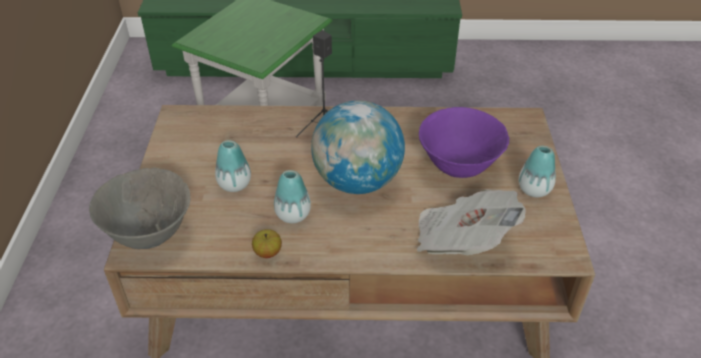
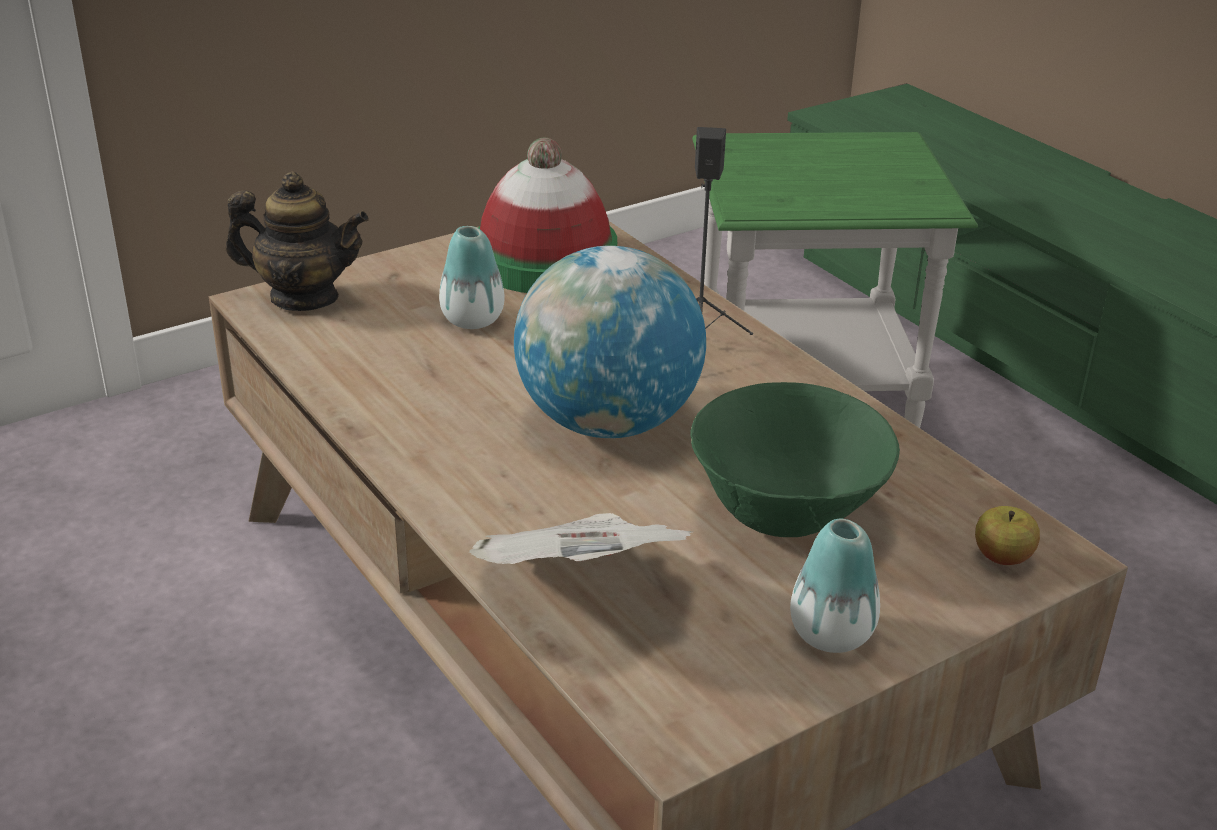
camera: 55 degrees right, 10 degrees down
(148, 233) = (304, 297): grey bowl -> teapot
(206, 139) = (545, 260): none -> hat
(267, 252) = (355, 402): apple -> apple (1002, 557)
(293, 215) = (459, 393): vase -> none
(459, 165) = (786, 516): purple bowl -> green bowl

